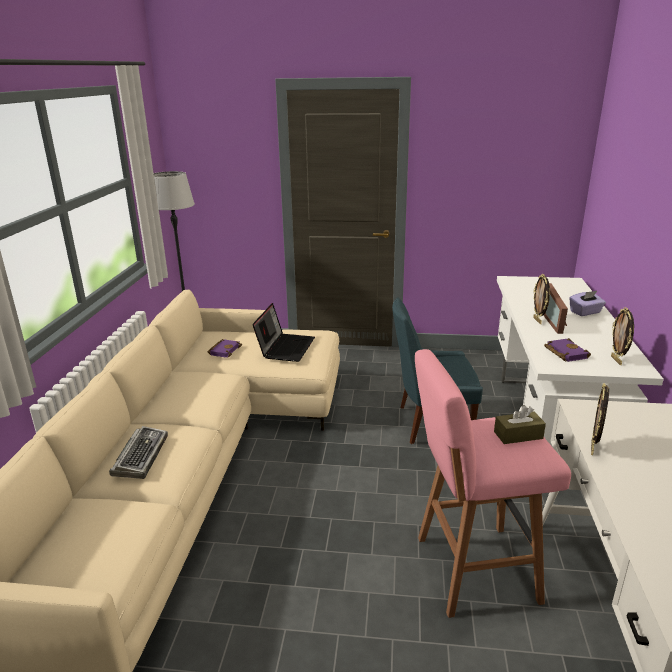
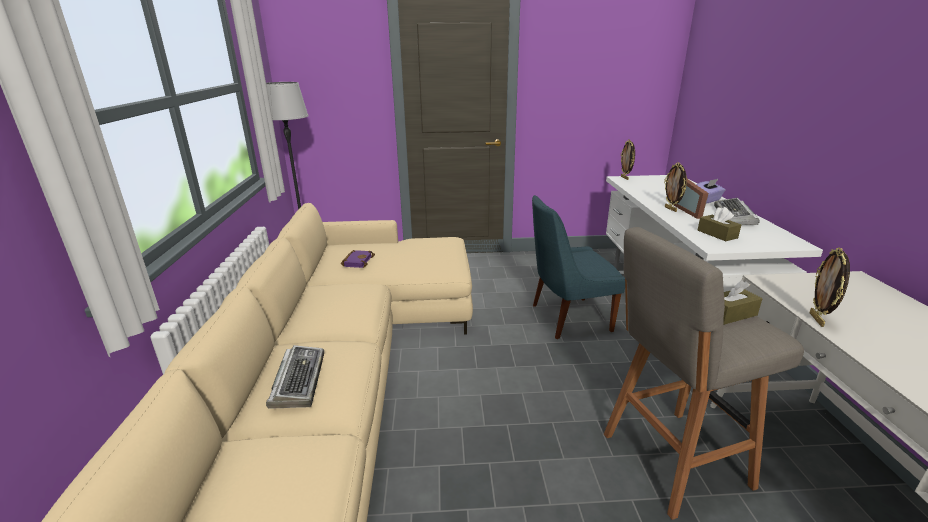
camera: 10 degrees left, 0 degrees up
(285, 347) = (420, 254): laptop -> none
(472, 569) = (670, 461): pink stool -> grey stool
(564, 353) = (717, 234): purple book -> brown tissue box
(600, 334) = (734, 216): none -> keyboard
(617, 360) = (769, 237): picture frame -> picture frame (625, 178)

